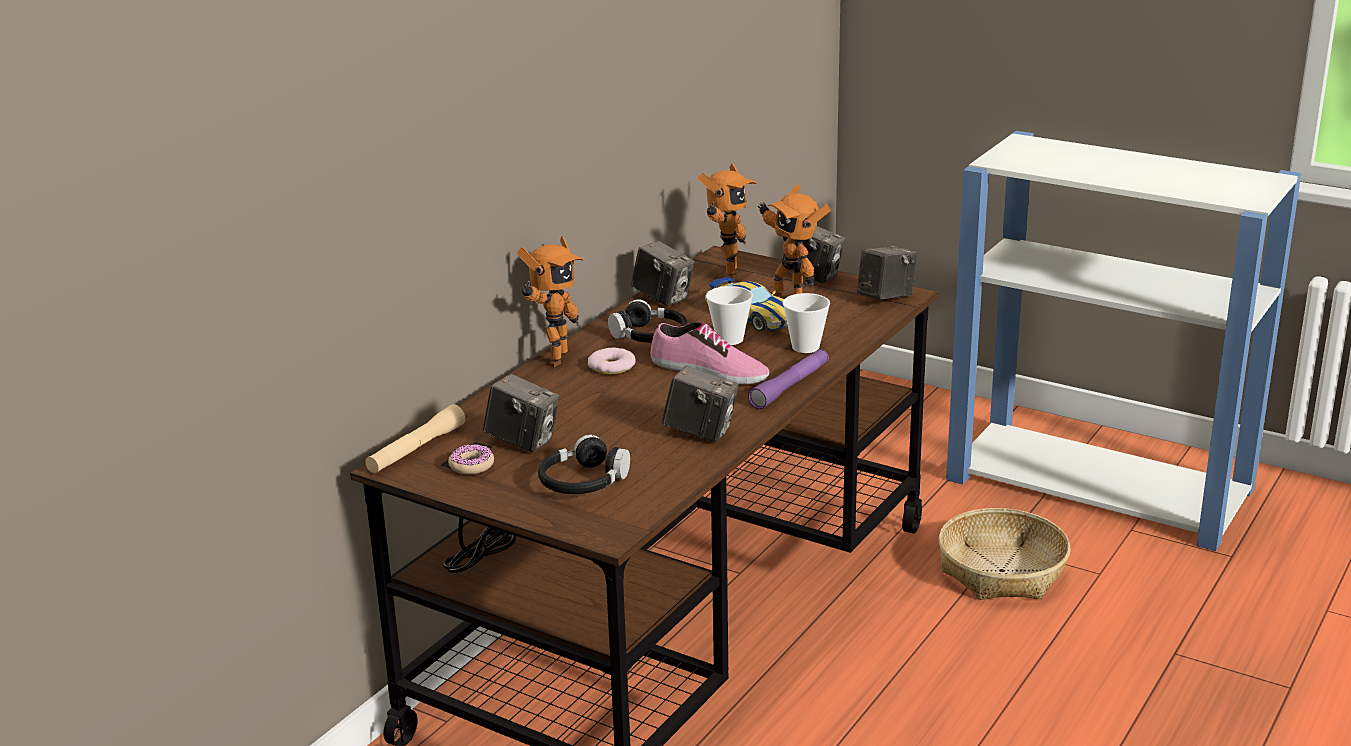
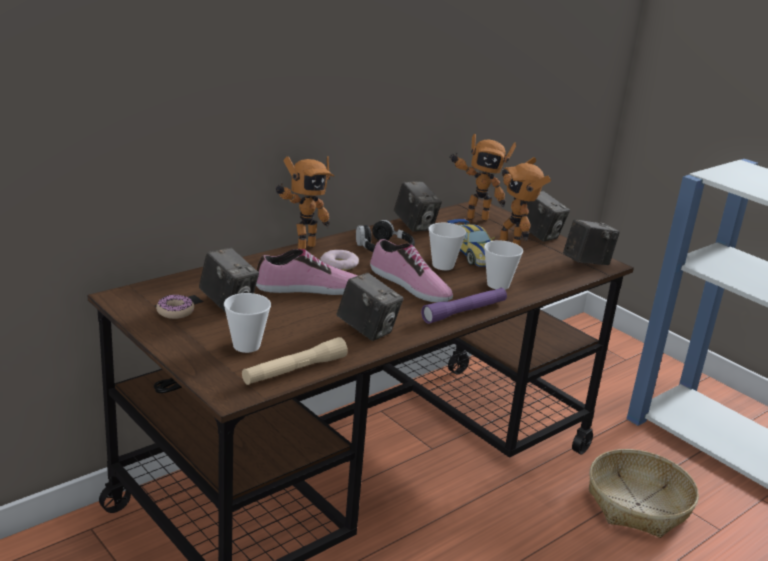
camera: 15 degrees right, 0 degrees up
(416, 449) = (148, 290): beige flashlight -> beige flashlight (295, 370)
(583, 482) = (246, 346): black headphones -> cup
(599, 403) = (309, 288): none -> shoe
(725, 274) = (474, 219): toy robot -> toy robot turned 45 degrees clockwise

